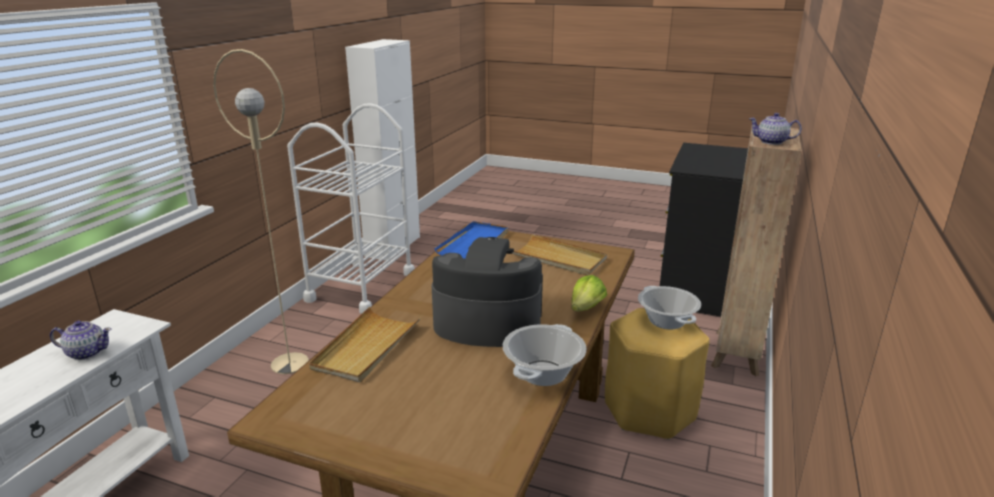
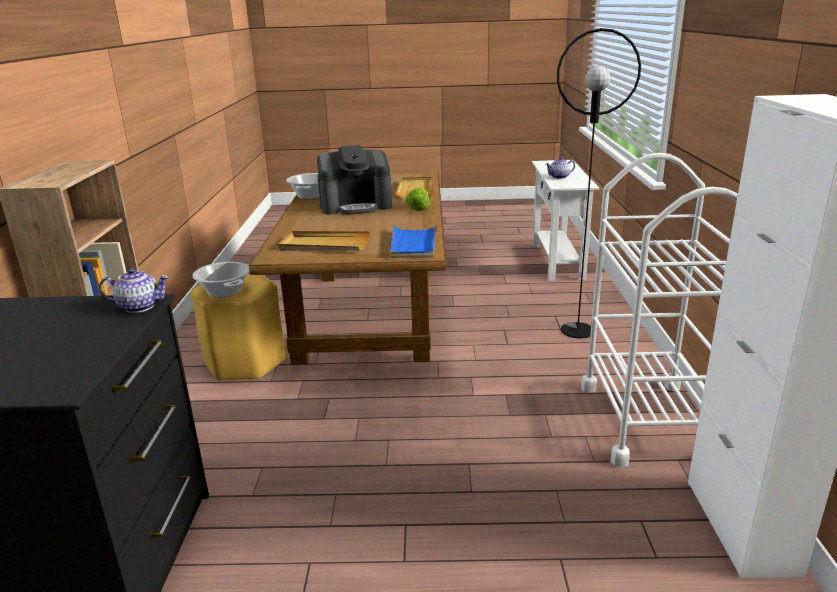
camera: 160 degrees right, 0 degrees up
(289, 363) = (578, 330): beige floor lamp -> black floor lamp
(586, 308) = (291, 220): lettuce -> lettuce (418, 208)
(772, 142) = (78, 165): teapot -> teapot (139, 306)

